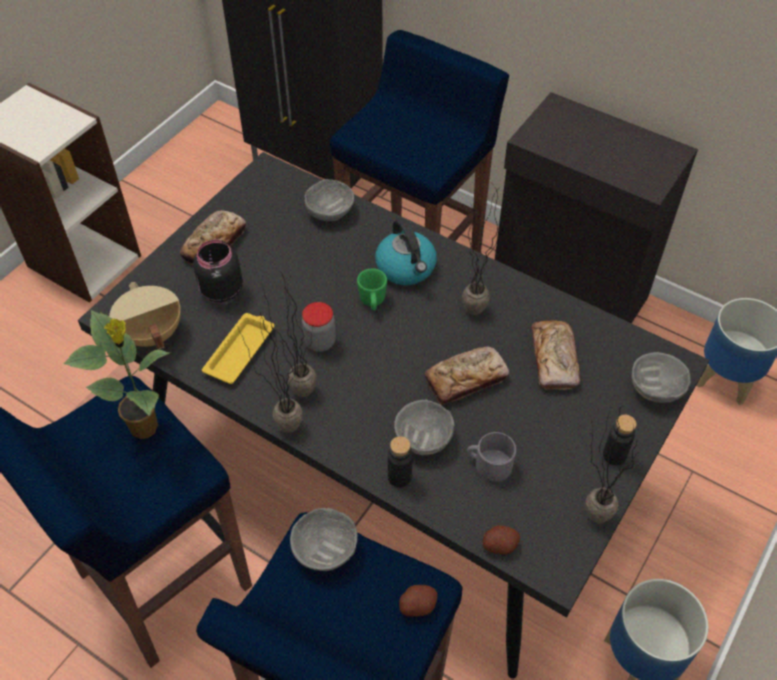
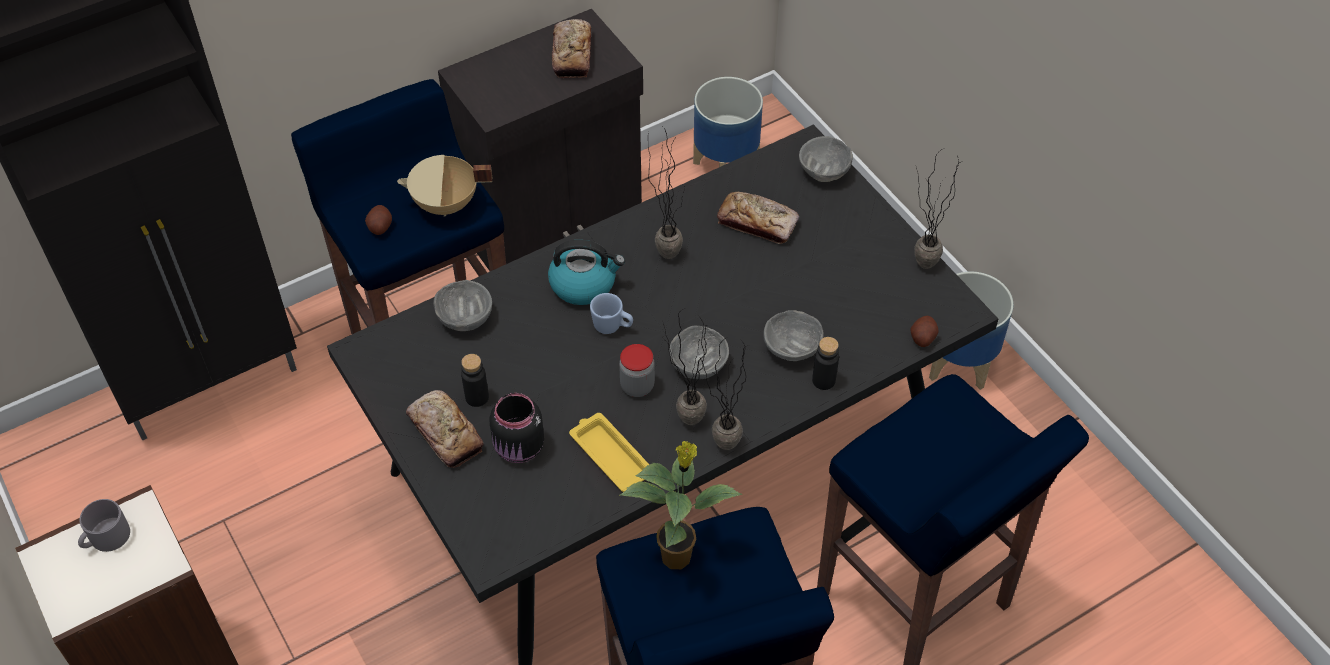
camera: 65 degrees left, 0 degrees up
(151, 334) = (542, 528): beige cooking pot -> beige cooking pot (446, 205)
(325, 549) = (882, 452): grey bowl -> grey bowl (698, 364)
(372, 302) = (612, 327): green mug -> blue mug
(417, 605) = (962, 407): potato -> potato (380, 227)
(466, 379) = (744, 292): bread -> bread (572, 54)
(488, 464) = (842, 313): grey mug -> grey mug (105, 538)
(614, 455) = (875, 227): black bottle -> black bottle (477, 397)

